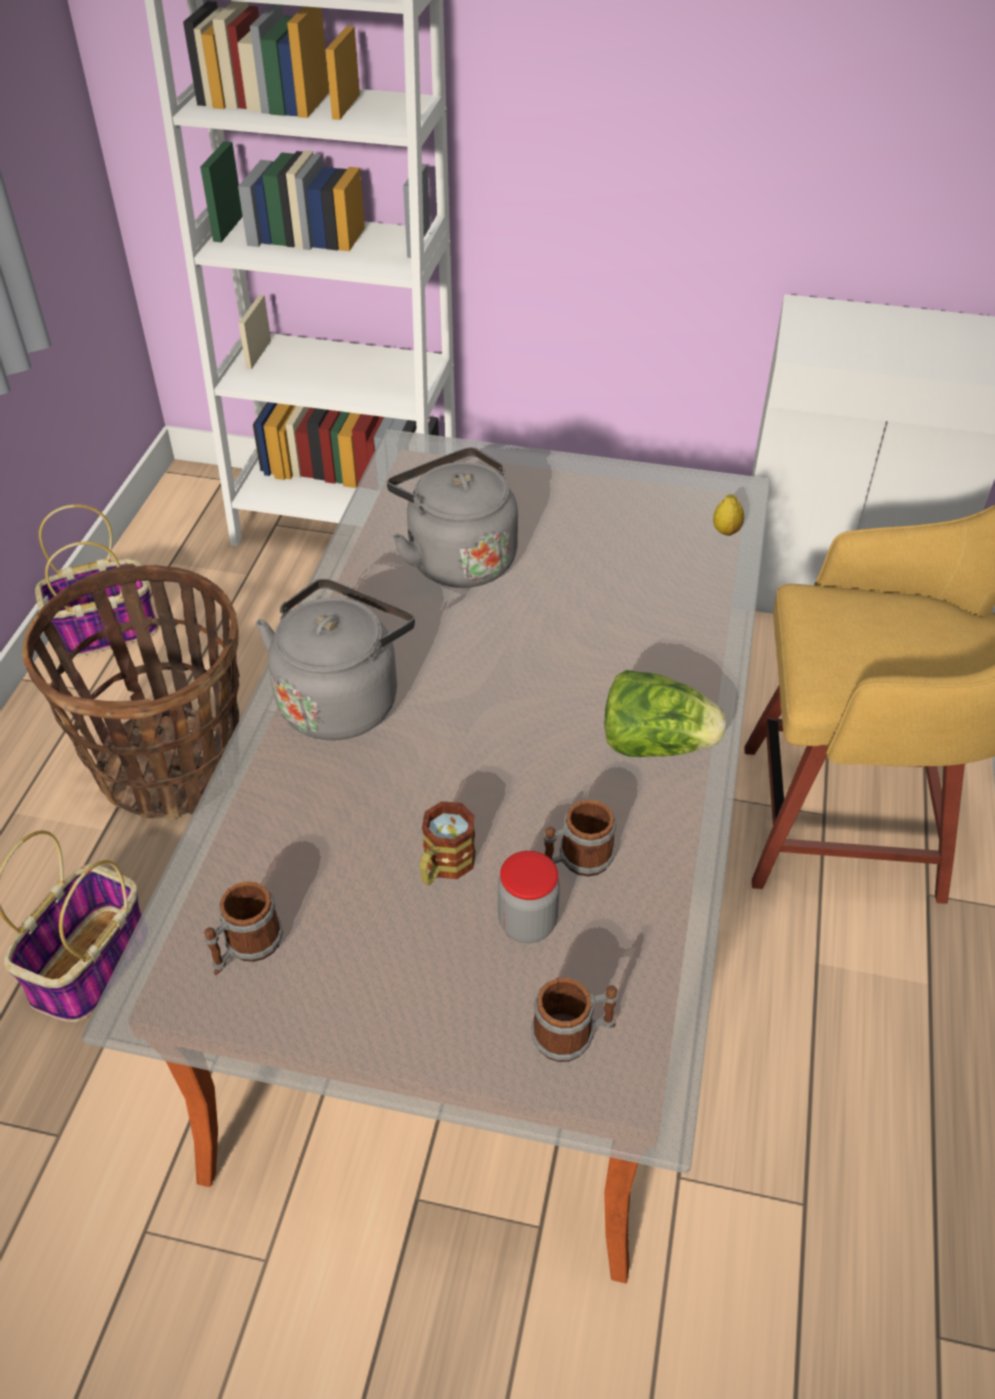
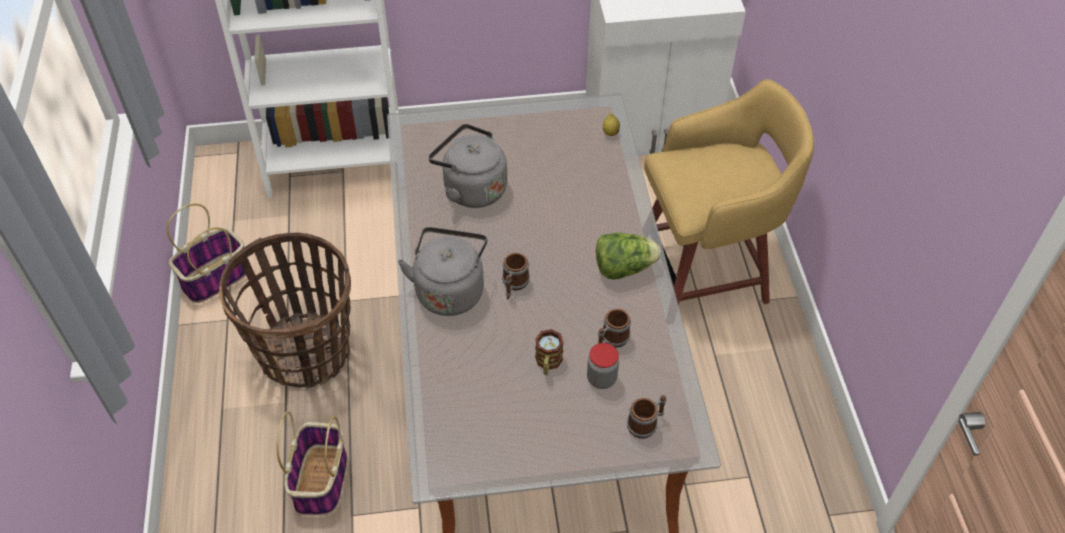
camera: 20 degrees left, 5 degrees up
(246, 948) = (470, 433): mug -> mug (514, 285)

